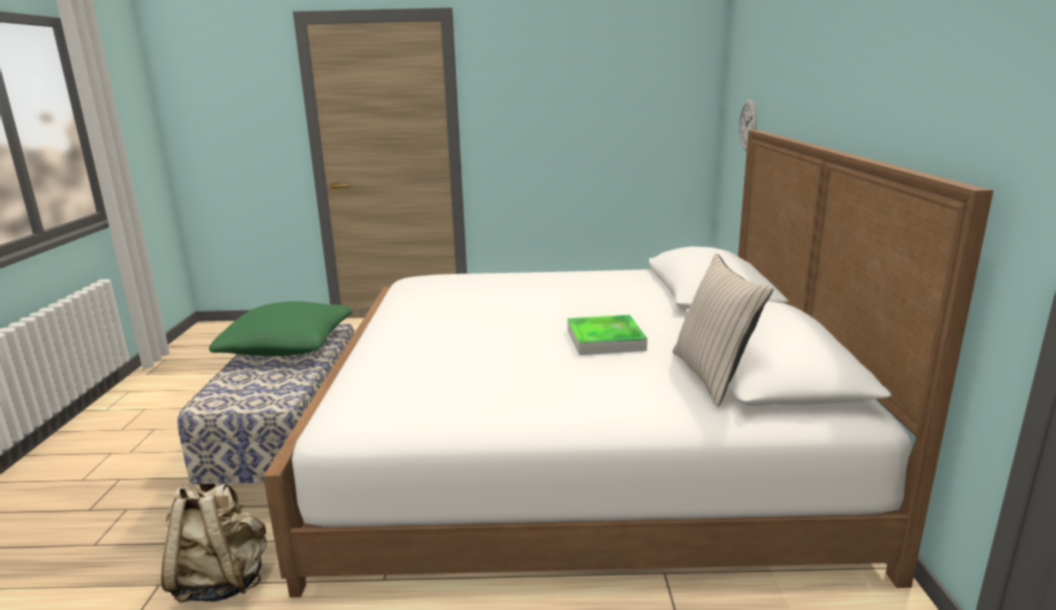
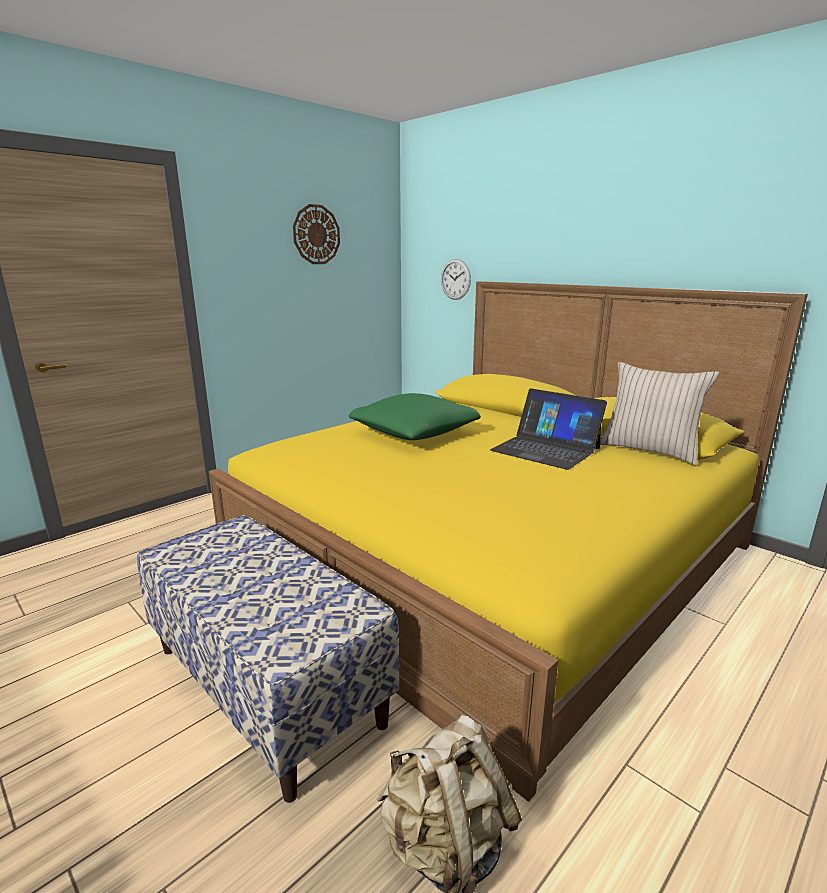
camera: 45 degrees left, 0 degrees up
(288, 347) = (229, 560): green pillow -> green pillow (414, 433)
(578, 444) = (490, 552): white bed -> yellow bed
(598, 72) = (316, 234): none -> wall clock
(605, 340) = (545, 449): tray -> laptop

